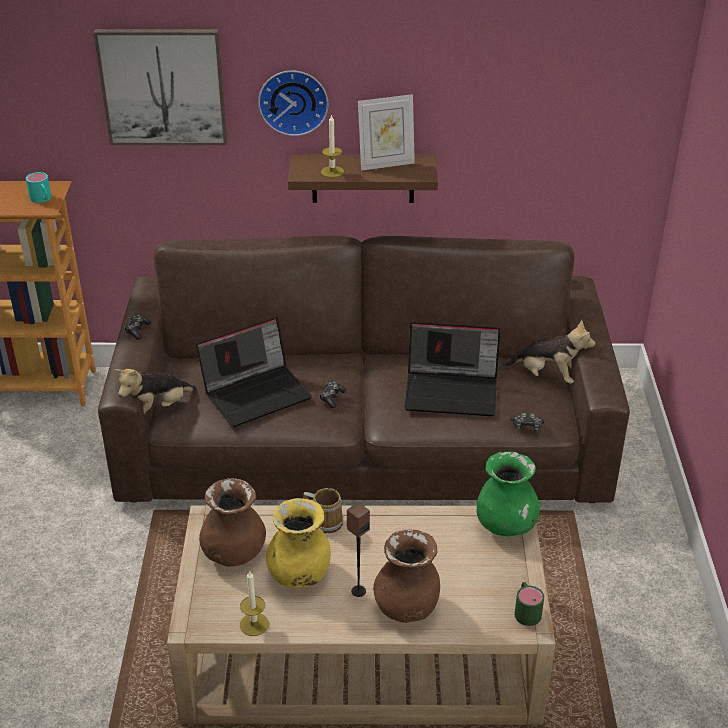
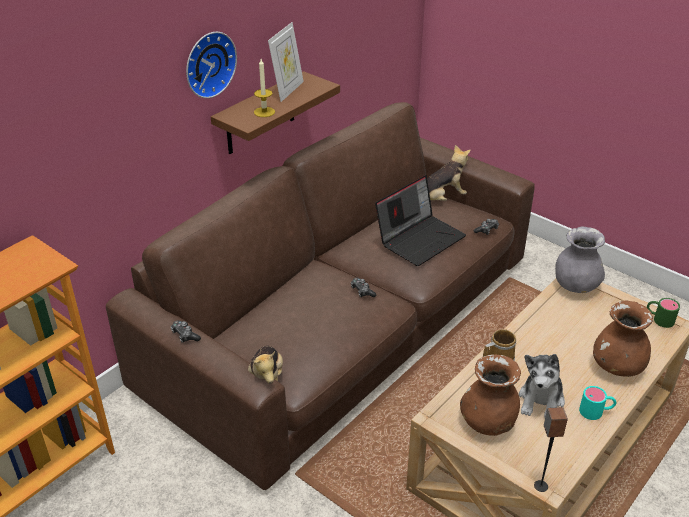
camera: 50 degrees left, 0 degrees up
(42, 199) = (37, 262): turquoise mug -> turquoise mug (596, 411)
(163, 86) = (104, 93): picture -> none
(254, 624) = (575, 449): candle -> none
(257, 393) = (315, 322): laptop -> none
(300, 575) = (541, 400): yellow vase -> plush toy
(358, 591) = (581, 380): speaker -> speaker (540, 486)
(506, 525) = (575, 286): green vase -> grey vase

